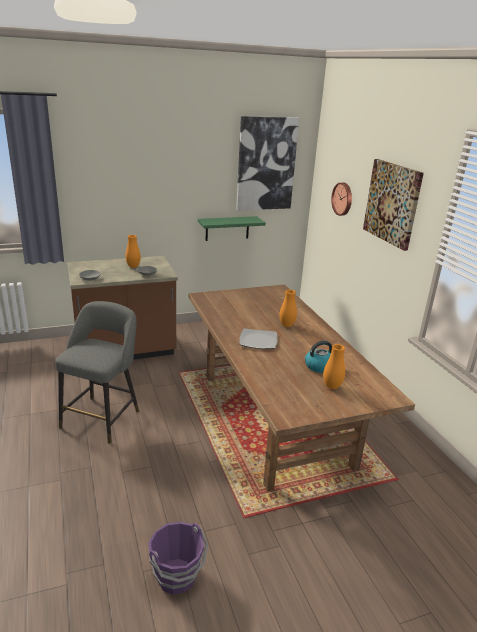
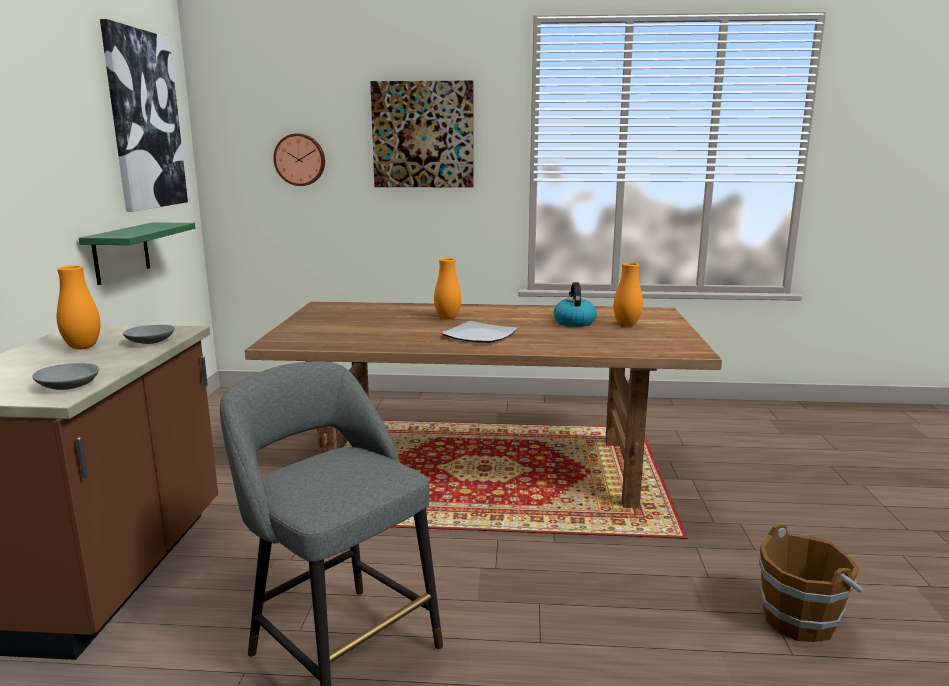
camera: 65 degrees left, 10 degrees down
(177, 576) = (800, 619): purple bucket -> brown bucket

